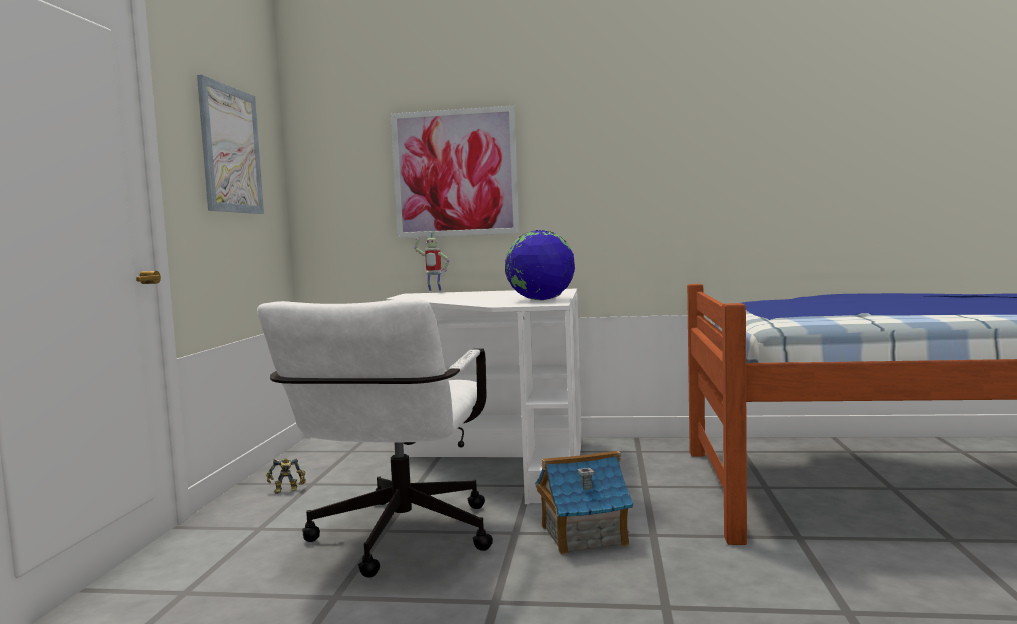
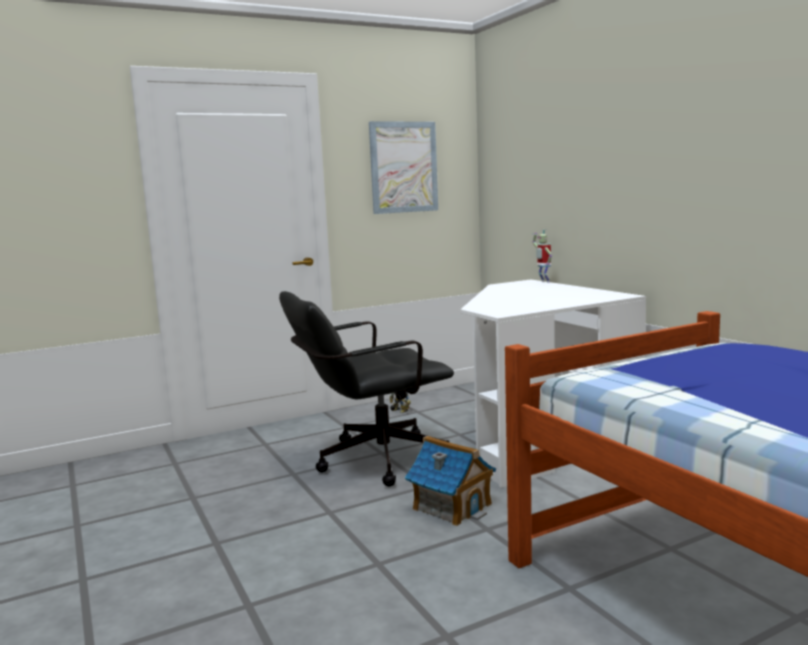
camera: 55 degrees right, 5 degrees up
(396, 541) = (371, 461): white office chair -> black office chair
(455, 173) = (569, 175): picture -> none
(540, 300) = (522, 307): globe -> none

